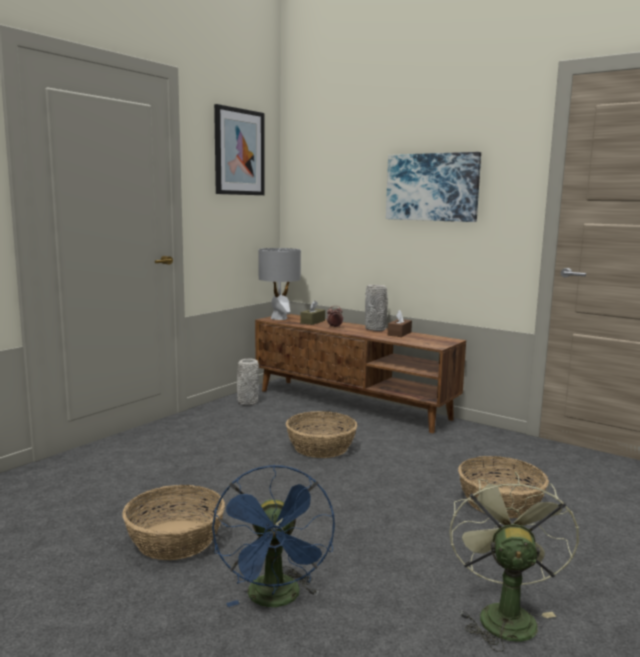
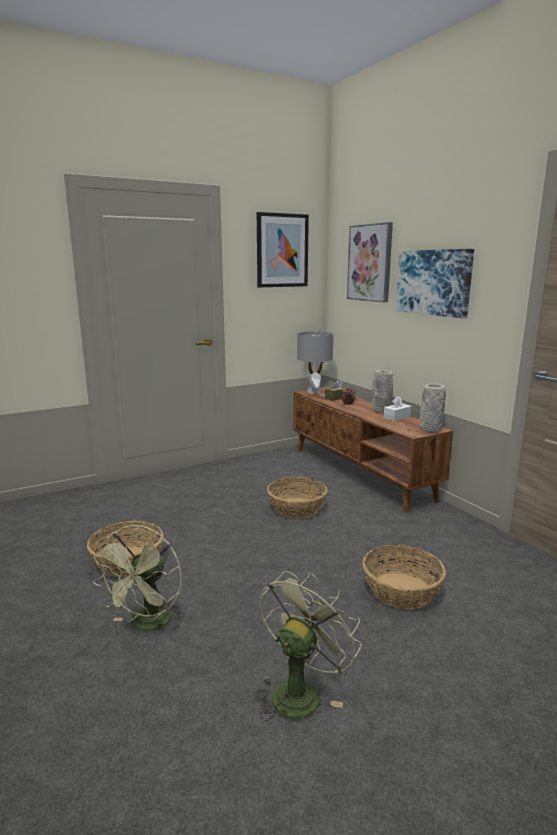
camera: 25 degrees right, 5 degrees up
(247, 402) = (277, 459): grey vase -> grey vase (429, 429)
(276, 600) = (148, 625): blue fan -> green fan
(344, 169) = (370, 263): none -> picture
(399, 333) = (397, 417): brown tissue box -> white tissue box

